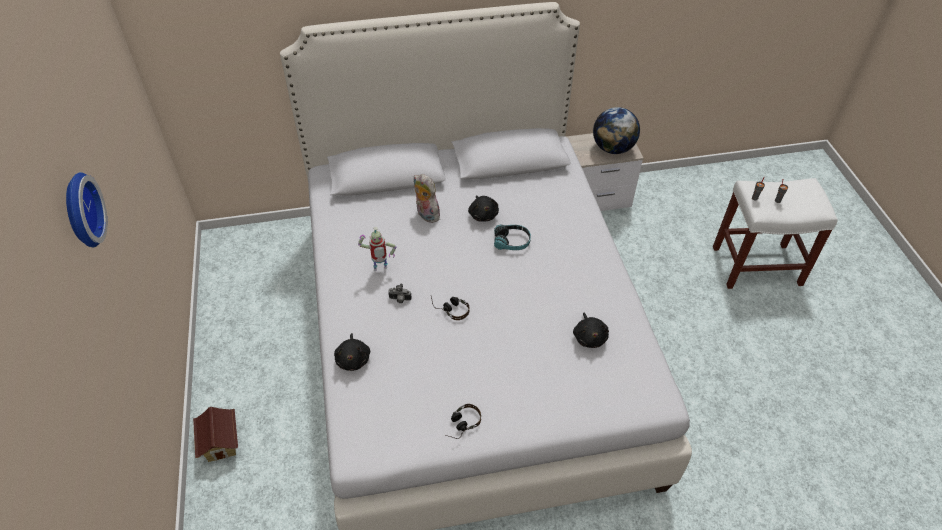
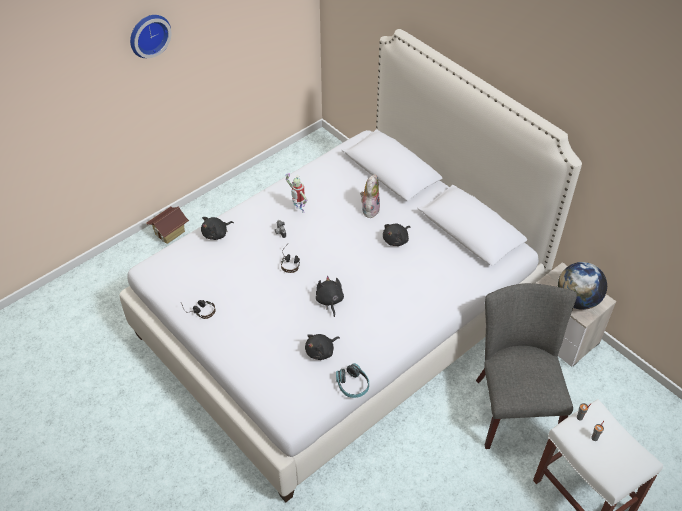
camera: 60 degrees right, 0 degrees up
(512, 242) = (381, 268): headphones -> headphones (352, 385)
(526, 301) = (329, 301): none -> black plush toy
(647, 262) = (513, 405): none -> grey chair

